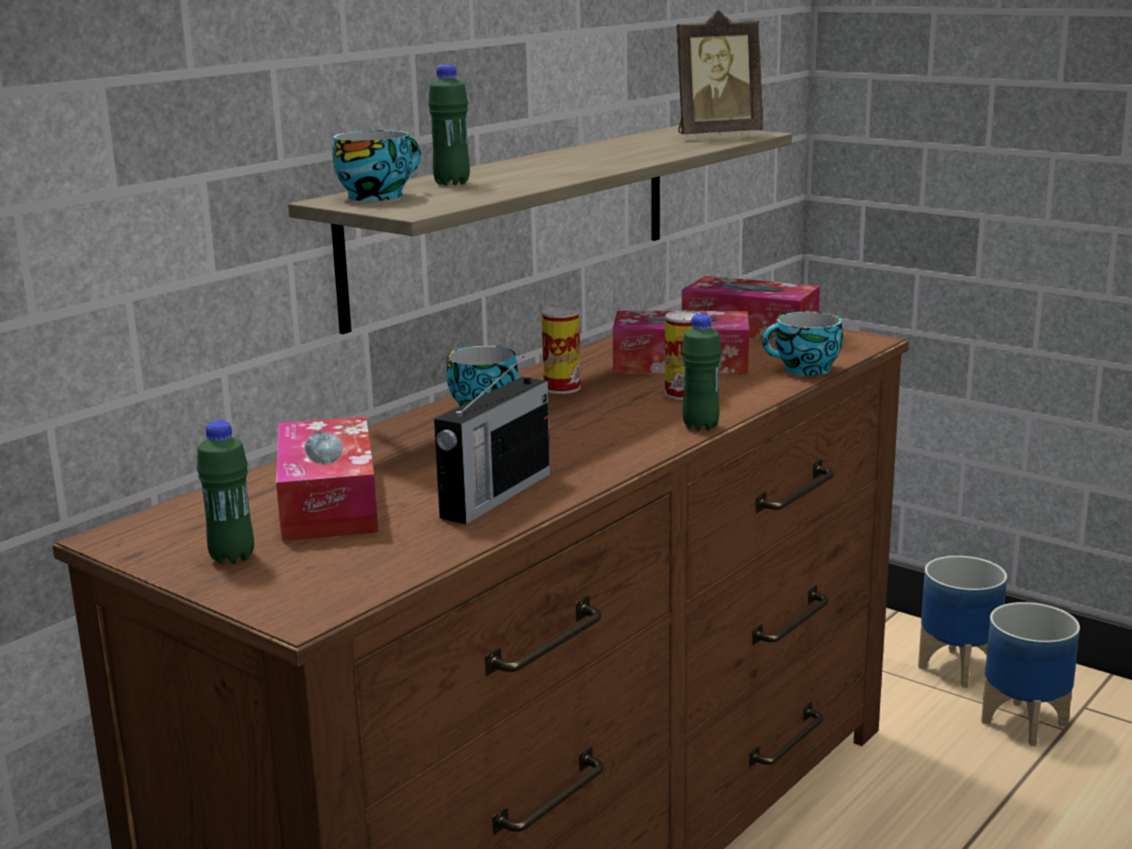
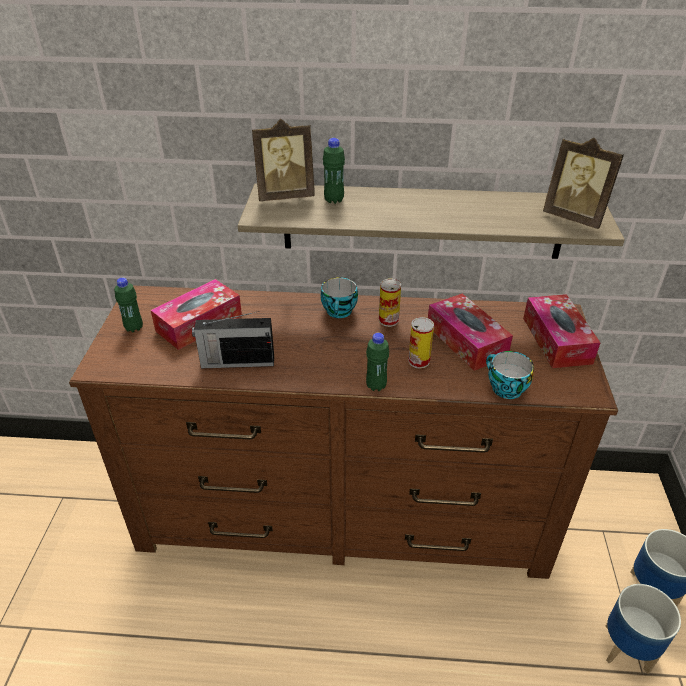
camera: 55 degrees right, 20 degrees up
(378, 196) = (285, 196): cup -> picture frame

